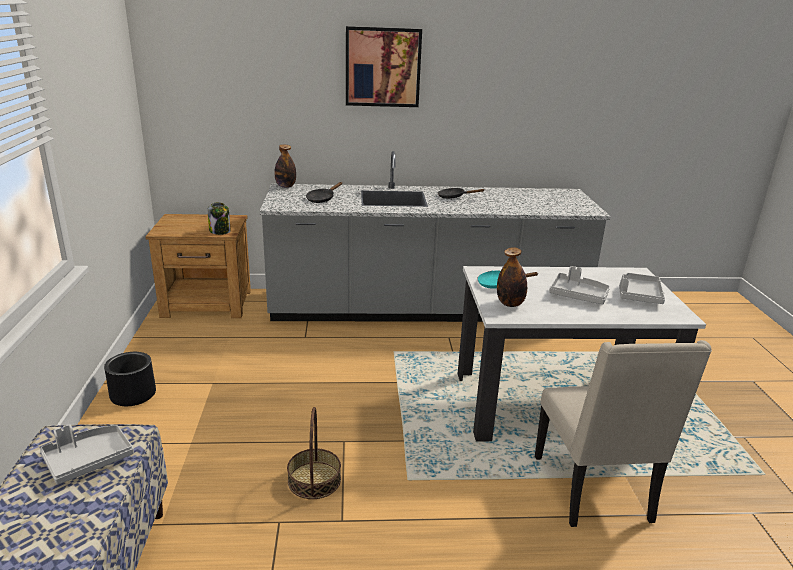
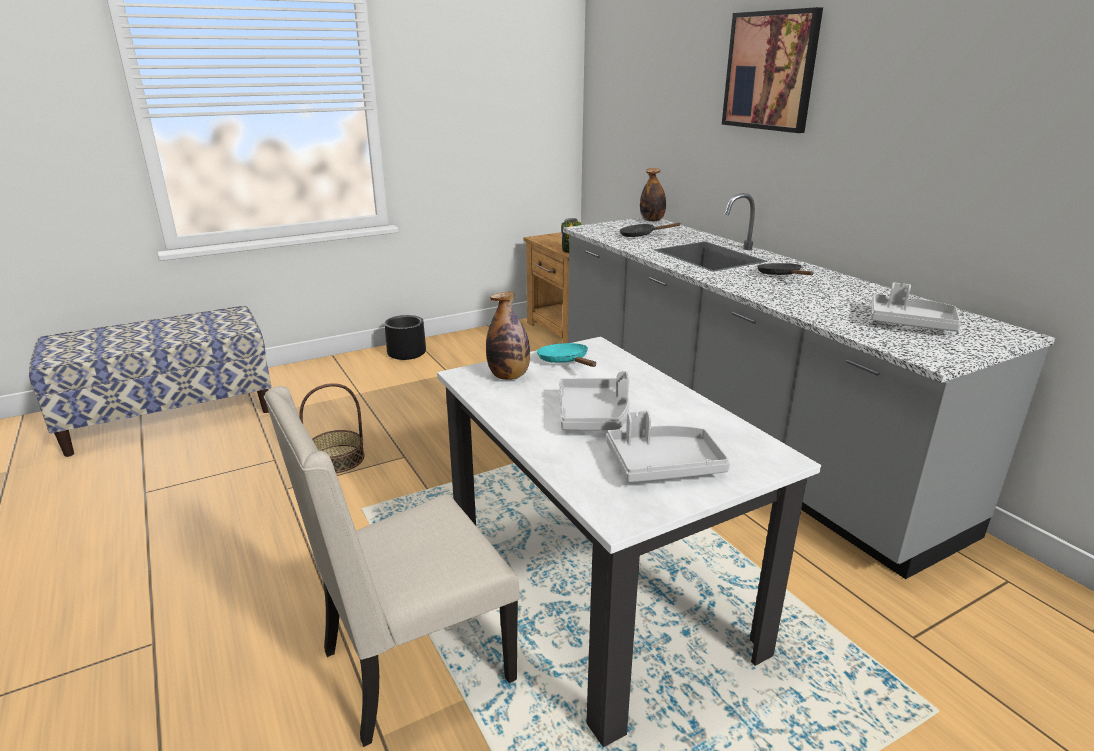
camera: 65 degrees right, 0 degrees up
(88, 460) = (208, 326): grey tray -> grey tray (910, 323)

